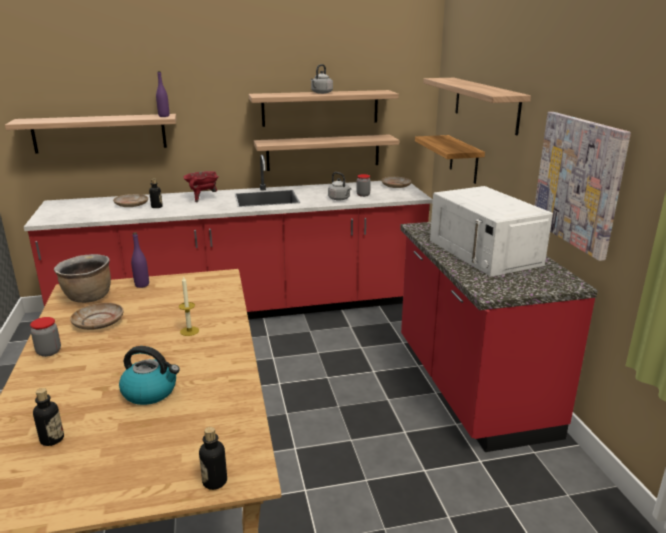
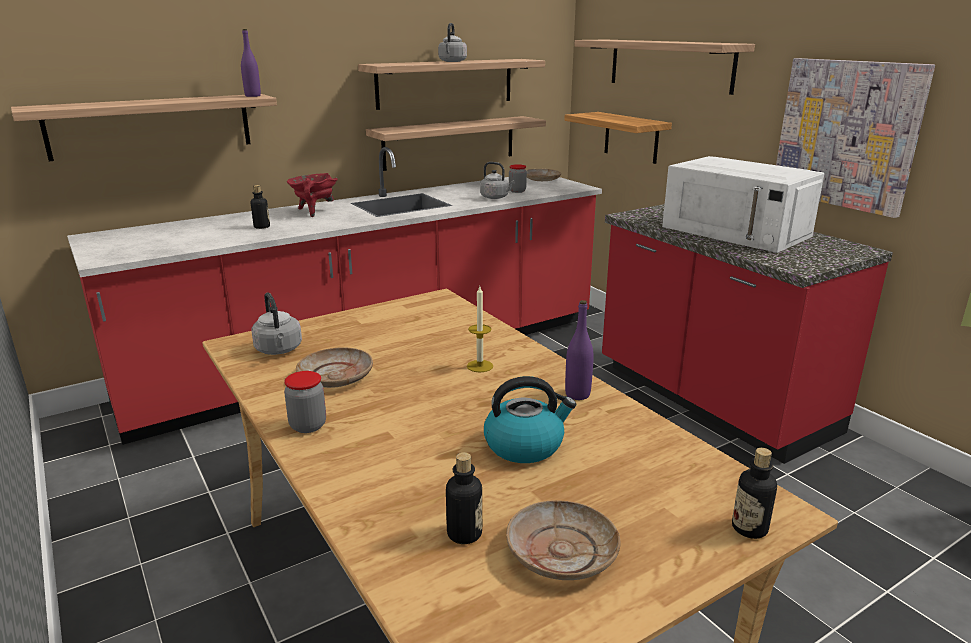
camera: 20 degrees left, 0 degrees up
(88, 298) = (279, 350): brown cooking pot -> grey kettle
(131, 205) = (219, 228): beige plate -> beige plate (561, 552)
(142, 285) = (339, 323): purple bottle -> purple bottle (577, 394)

